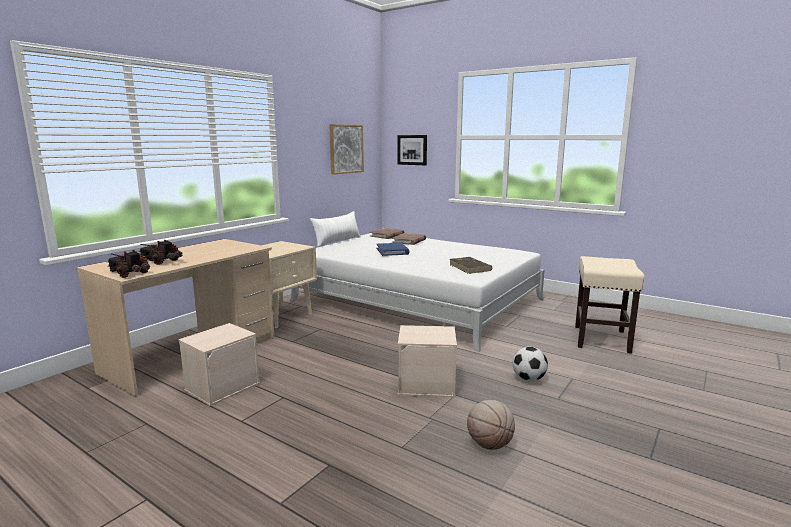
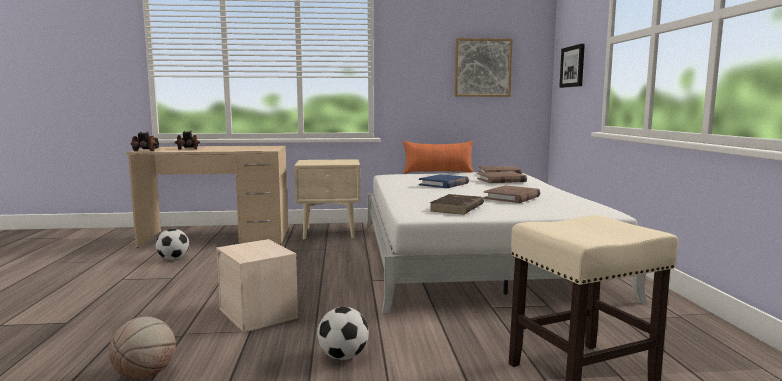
camera: 50 degrees right, 5 degrees down
(223, 386) = (173, 259): beige storage box -> football
(337, 241) = (438, 172): white pillow -> orange pillow
(462, 253) = (512, 197): none -> brown book

